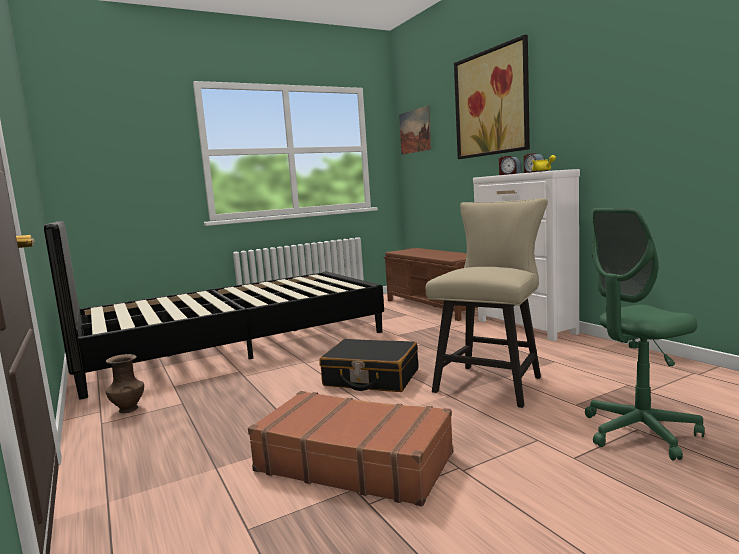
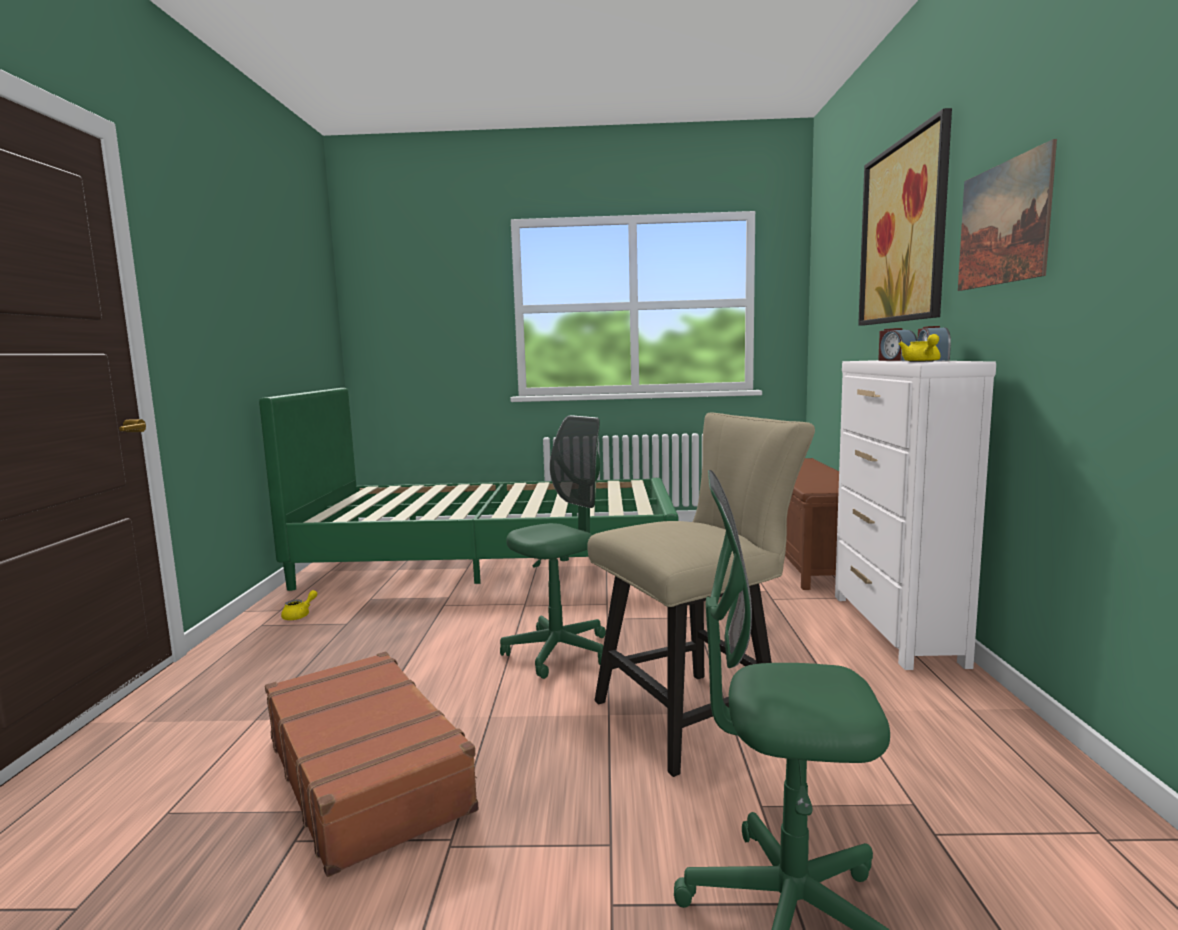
camera: 30 degrees right, 0 degrees up
(128, 409) = (300, 615): brown vase -> yellow teapot
(233, 345) = (492, 558): black bed -> green bed
(371, 378) = (559, 652): black suitcase -> green office chair
(415, 131) = (825, 276): picture -> picture (1003, 224)

